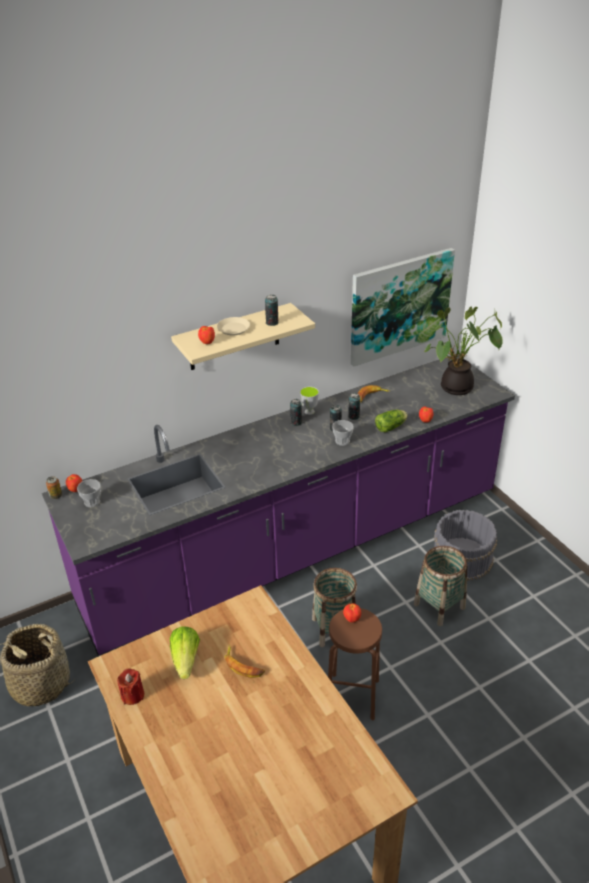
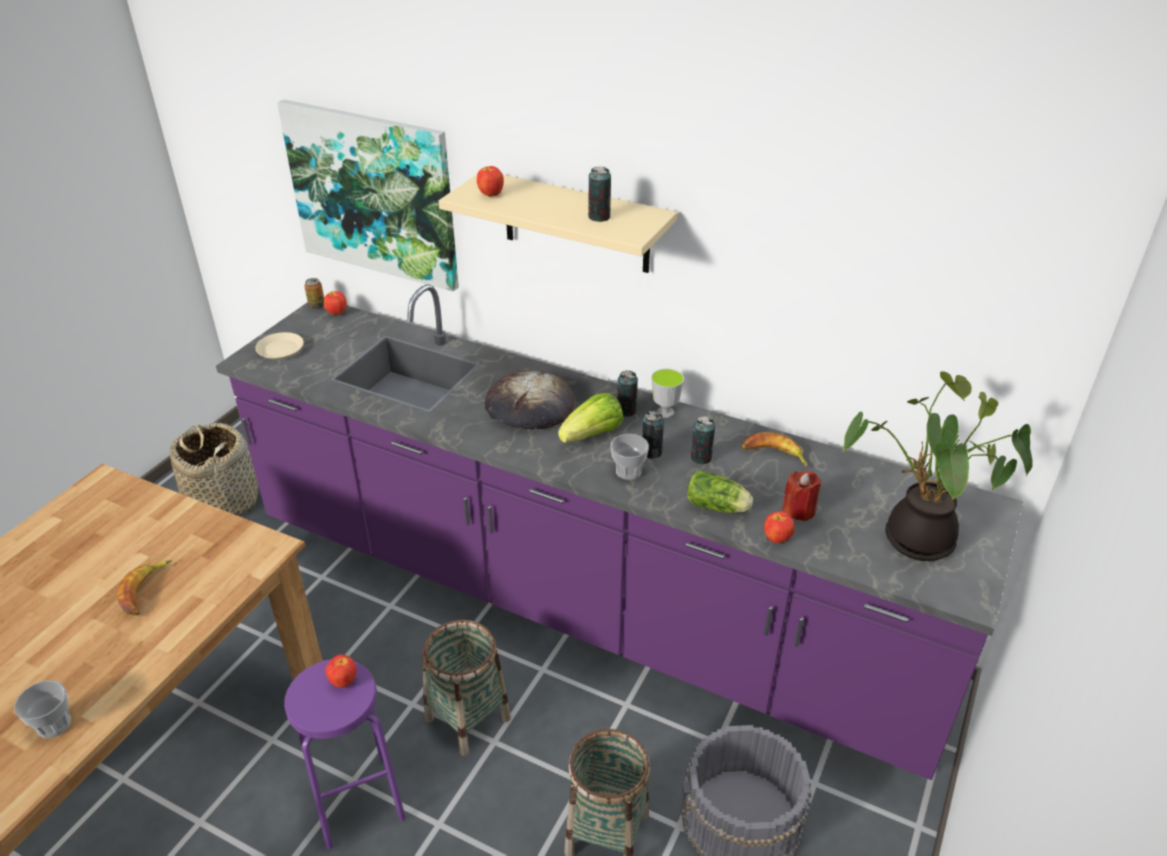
camera: 55 degrees right, 0 degrees up
(92, 502) = (324, 332): cup -> cup (54, 724)
(132, 695) = (60, 521): red candle -> red candle (799, 510)
(186, 659) = (134, 536): lettuce -> lettuce (593, 435)
(233, 329) = (548, 199): beige plate -> beige plate (280, 350)
(258, 451) = (529, 406): none -> bread
(353, 696) = (357, 802): brown stool -> purple stool
(399, 306) = (904, 331): picture -> picture (373, 194)

